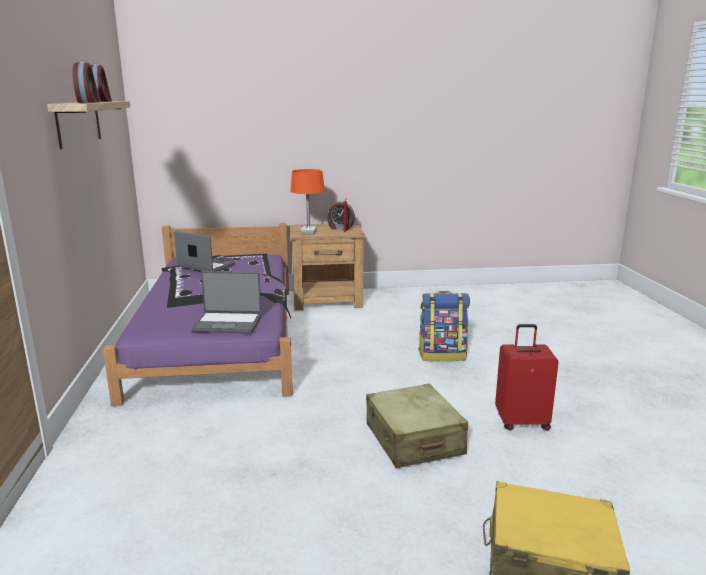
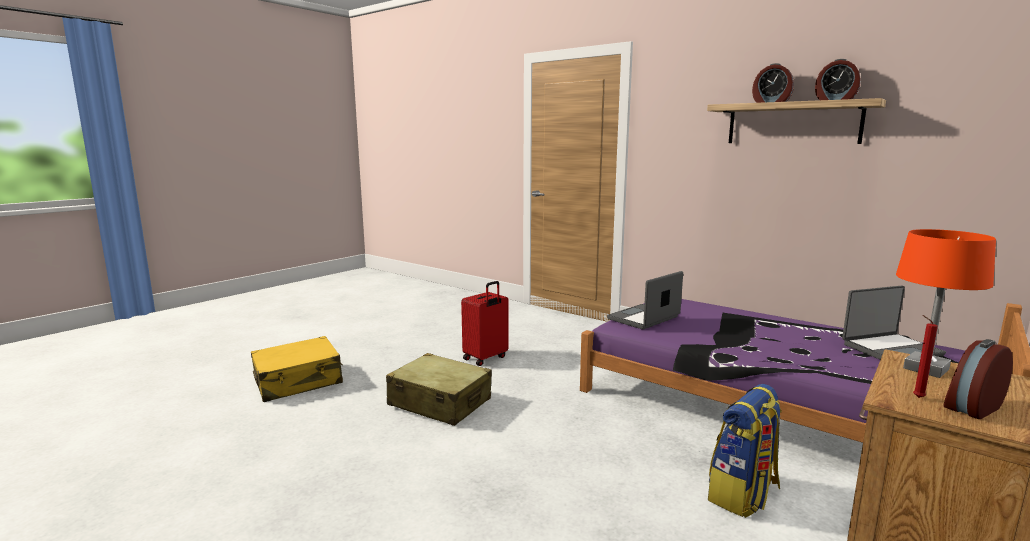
camera: 135 degrees right, 5 degrees down
(442, 355) = (539, 513): backpack -> backpack (743, 495)
(521, 421) = (358, 458): red suitcase -> red suitcase (486, 358)

